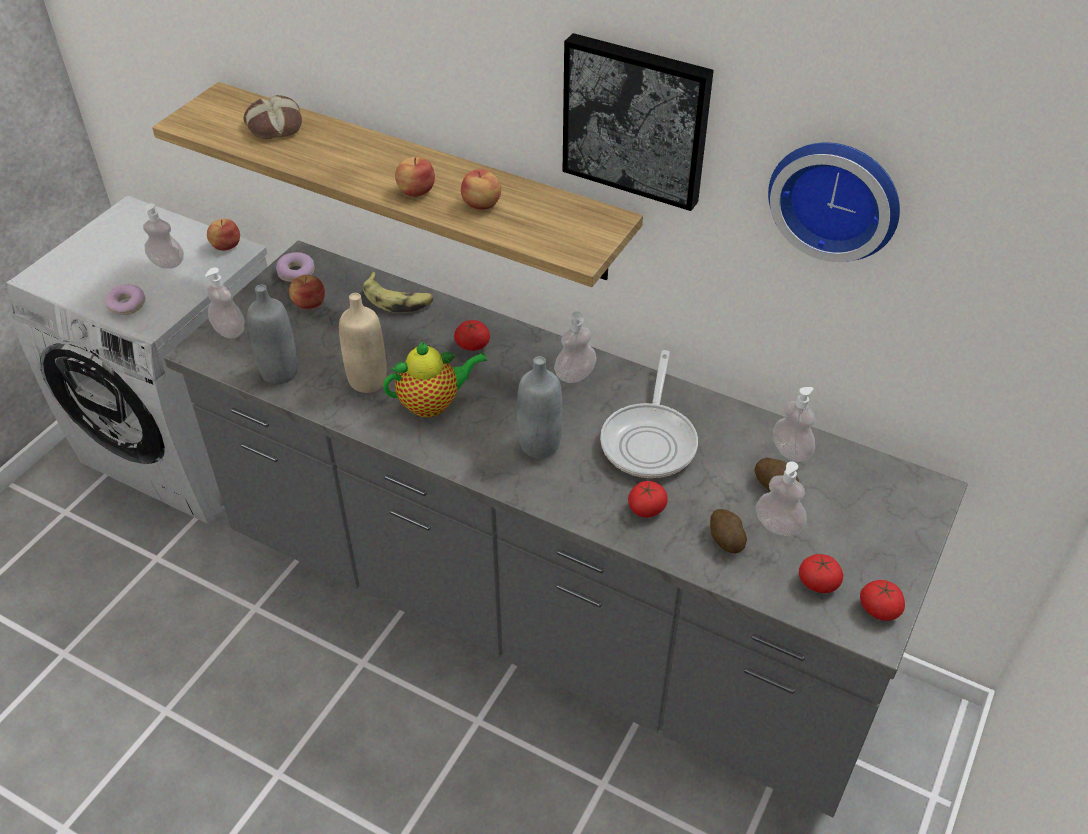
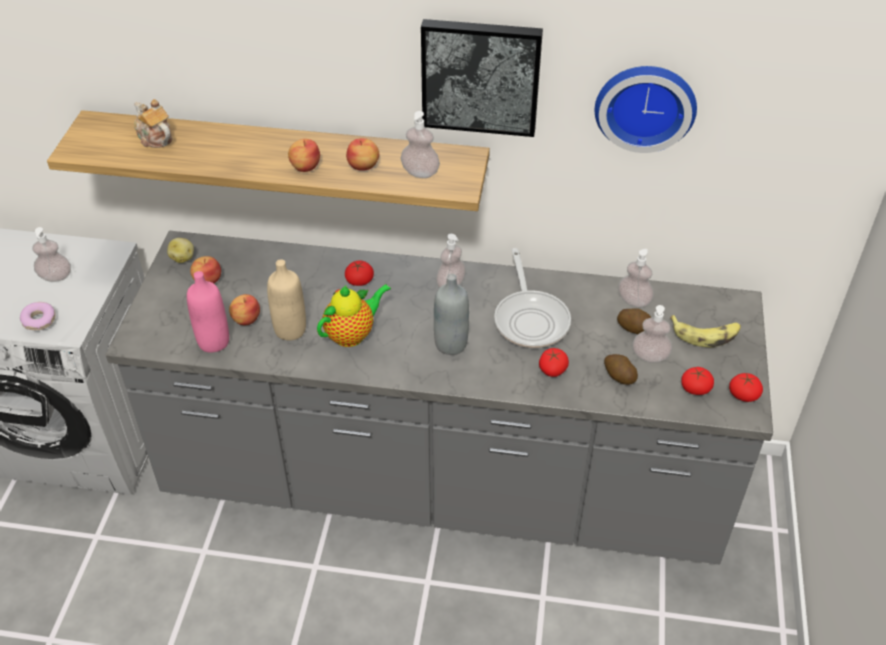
camera: 20 degrees left, 0 degrees up
(226, 245) = (100, 249): apple -> apple (246, 319)
(229, 330) = (151, 319): soap dispenser -> soap dispenser (420, 172)
(274, 125) = (154, 138): bread -> teapot
(279, 372) = (213, 342): grey bottle -> pink bottle
(296, 273) = (182, 258): donut -> potato
(398, 299) = (280, 259): banana -> banana (705, 334)

